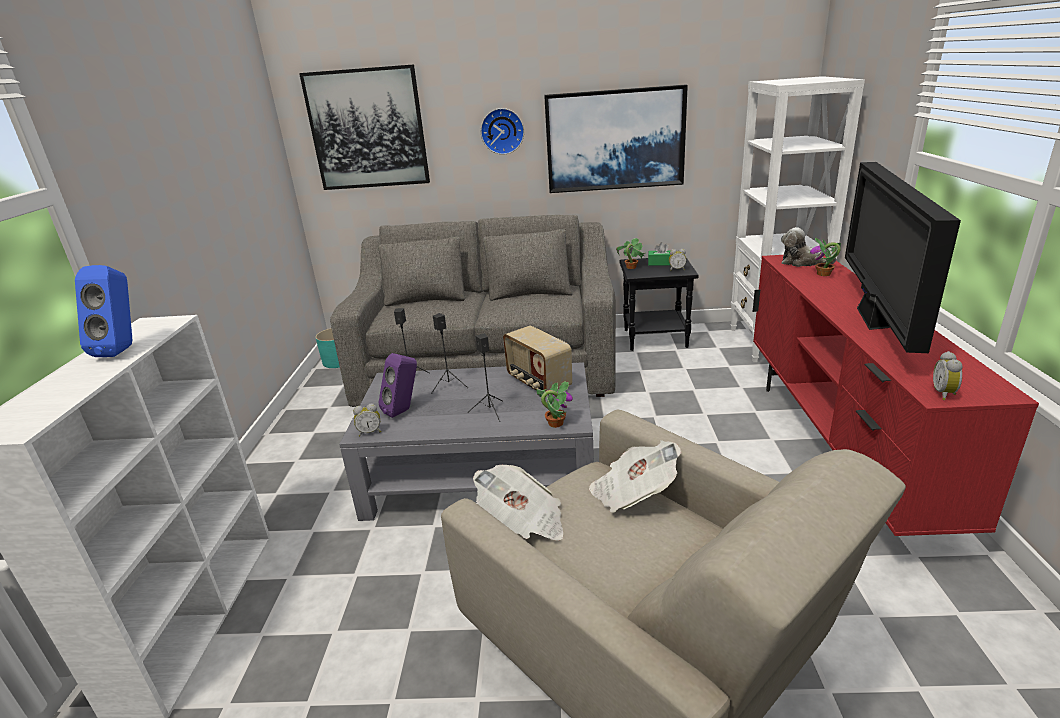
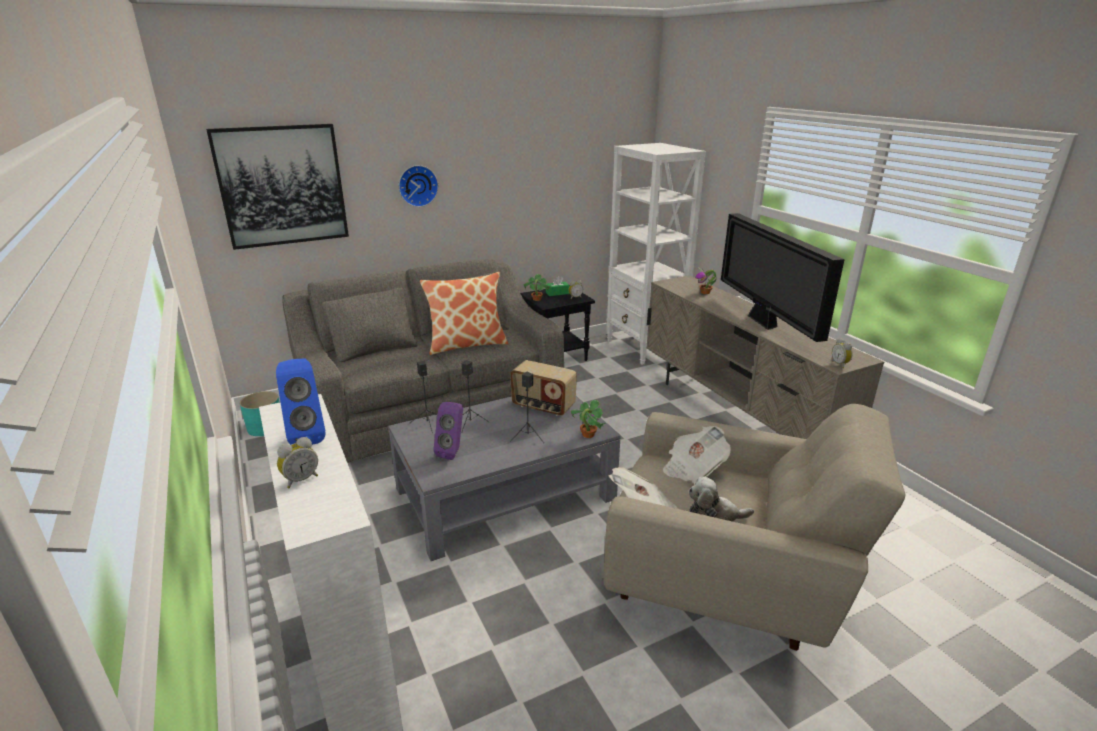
camera: 30 degrees left, 0 degrees up
(370, 432) = (441, 476): alarm clock -> alarm clock (300, 479)
(511, 304) = (467, 344): none -> pillow
(615, 140) = (513, 191): picture -> none
(802, 262) = (683, 285): plush toy -> plush toy (714, 516)
(837, 448) = (736, 415): red tv stand -> beige tv stand

